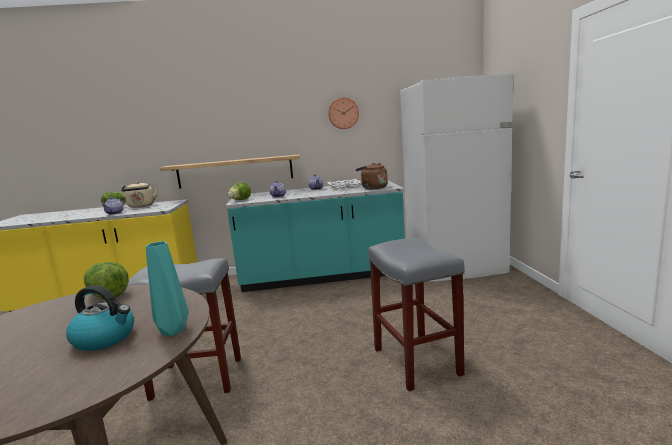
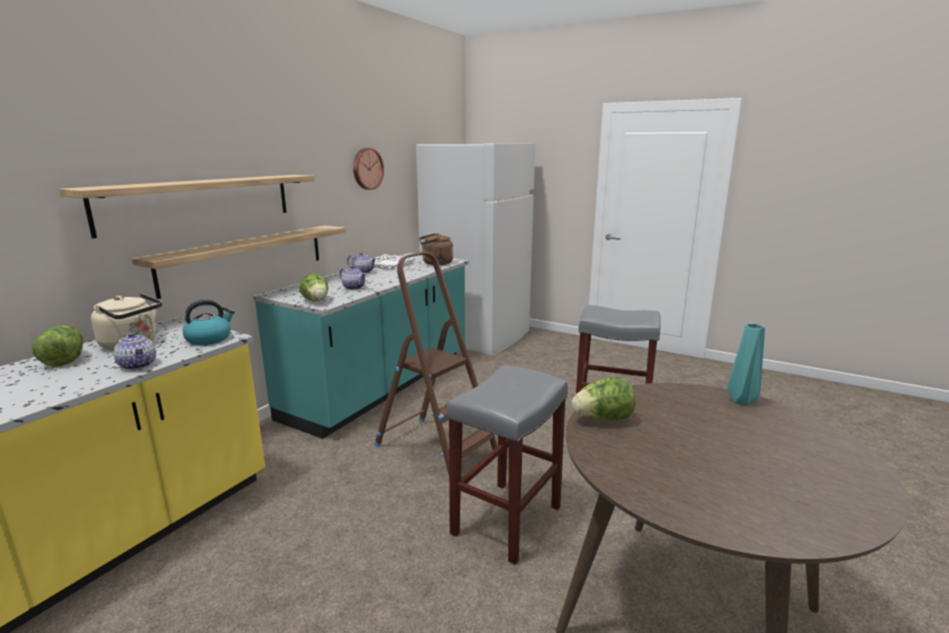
camera: 55 degrees left, 5 degrees up
(105, 338) = (734, 426): kettle -> kettle (209, 339)
(205, 137) = (200, 202): none -> shelf
(262, 322) = (437, 450): none -> brown step ladder

